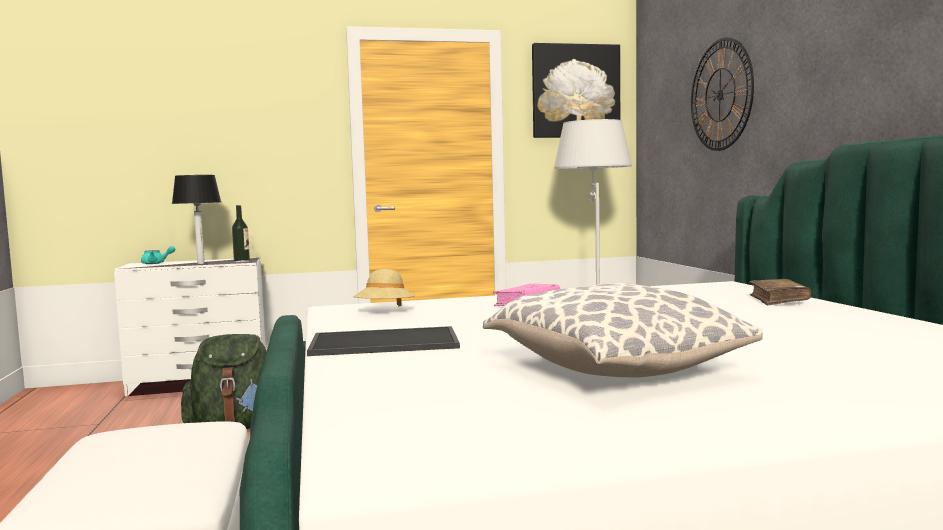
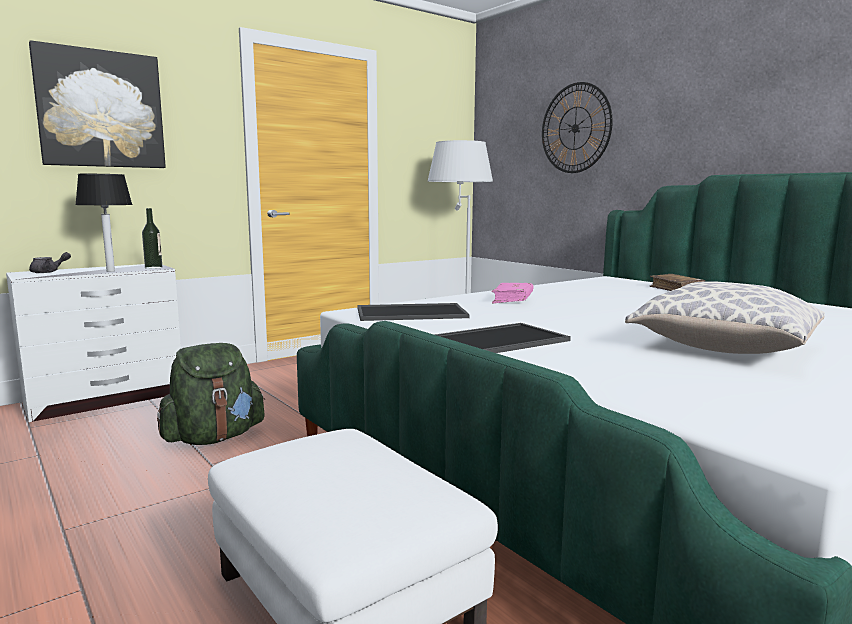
camera: 25 degrees left, 5 degrees up
(156, 263) = (49, 272): turquoise teapot -> grey teapot
(385, 311) = (412, 312): beige hat -> tray
(575, 91) = (432, 113): picture -> picture (101, 109)

